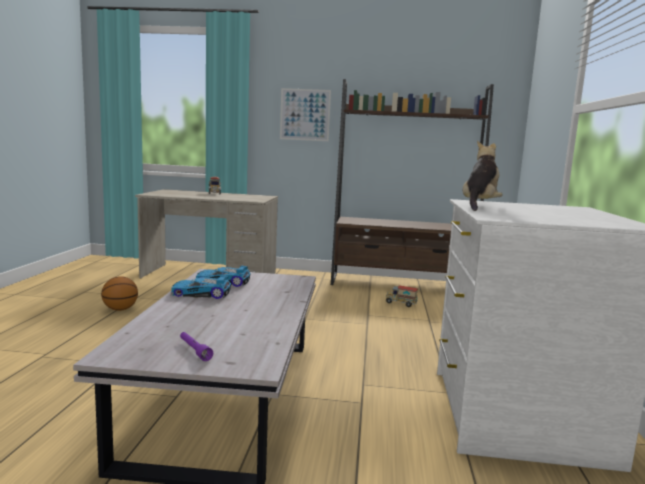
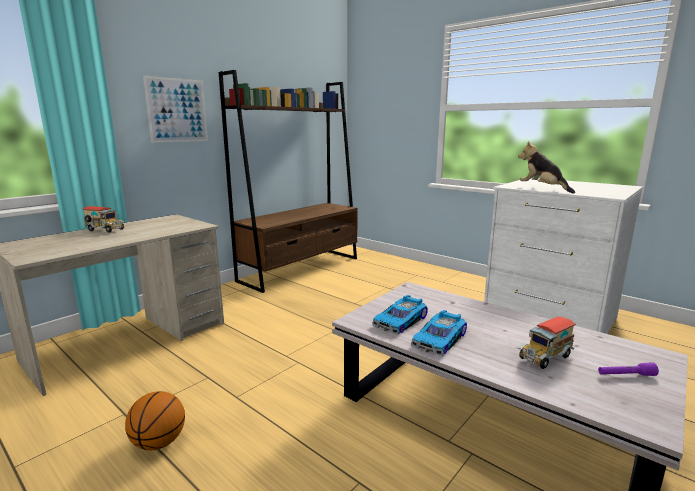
camera: 55 degrees left, 5 degrees up
(400, 304) = (344, 284): toy truck -> toy truck (544, 357)

